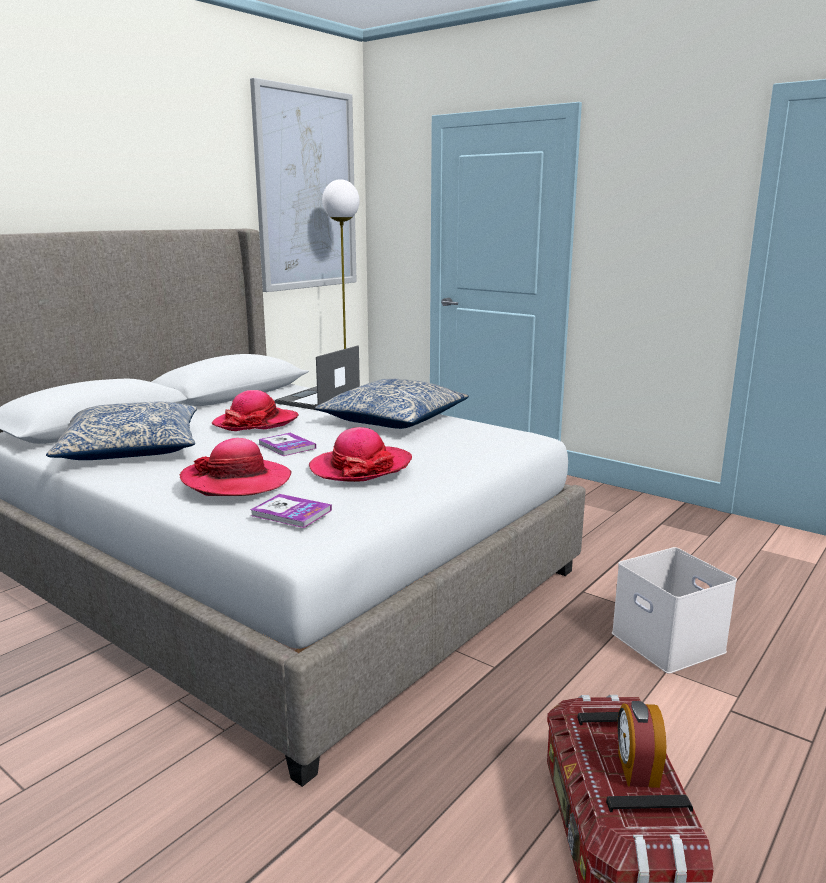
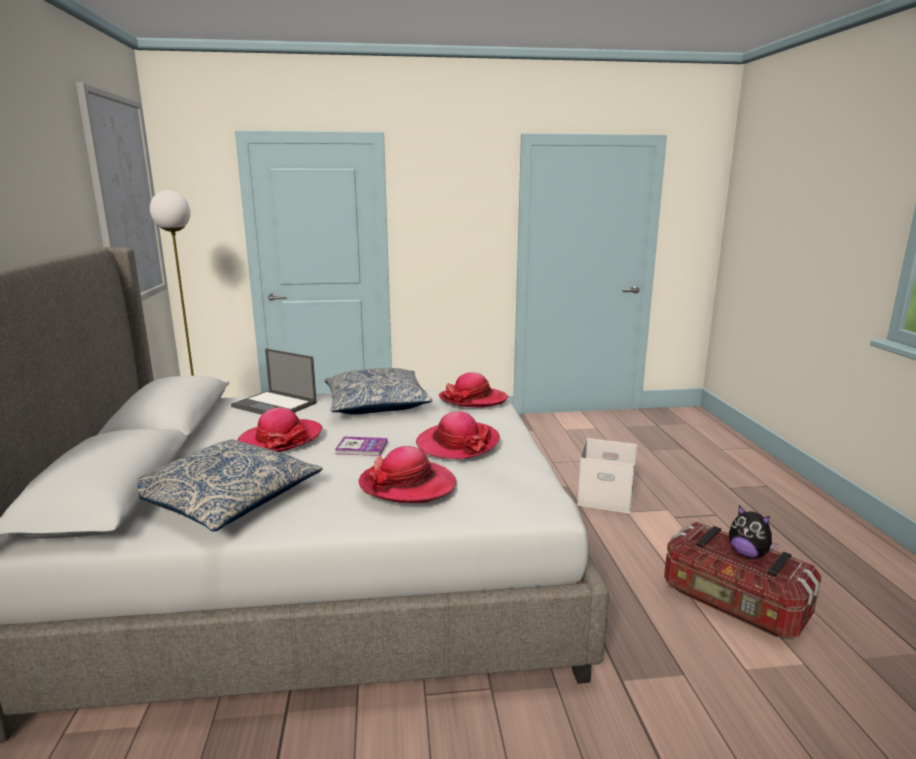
camera: 45 degrees left, 0 degrees up
(291, 513) = (502, 489): book -> none
(318, 399) = (275, 405): laptop -> laptop turned 45 degrees counterclockwise
(489, 439) = (473, 399): none -> hat
(636, 769) = (748, 554): alarm clock -> plush toy

